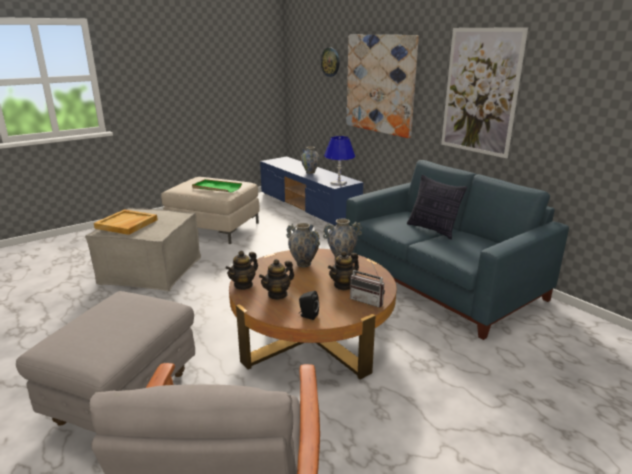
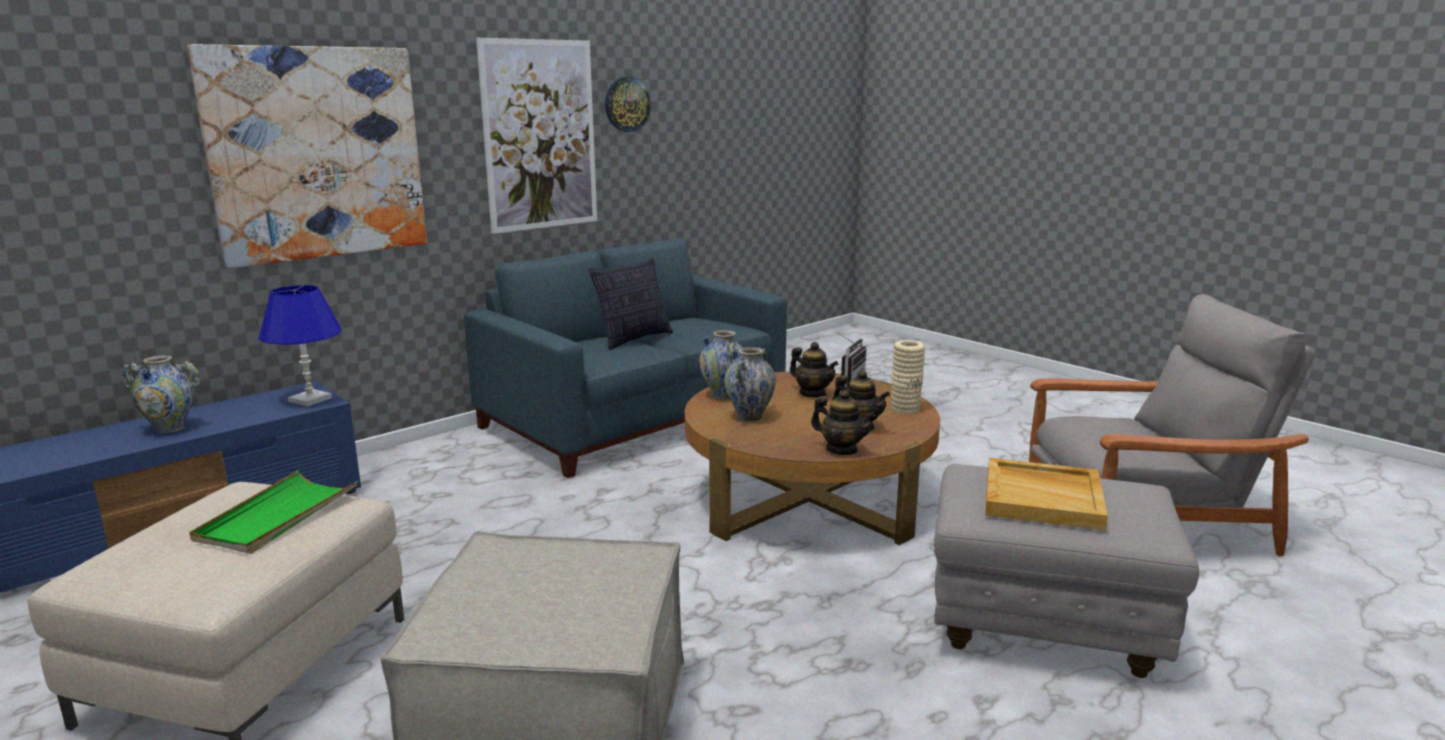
camera: 95 degrees left, 5 degrees down
(126, 224) = (572, 608): beige tray -> beige tray (1043, 498)
(308, 315) = (905, 409): black speaker -> beige vase
(330, 62) = (104, 119): wall clock -> wall clock (627, 104)

